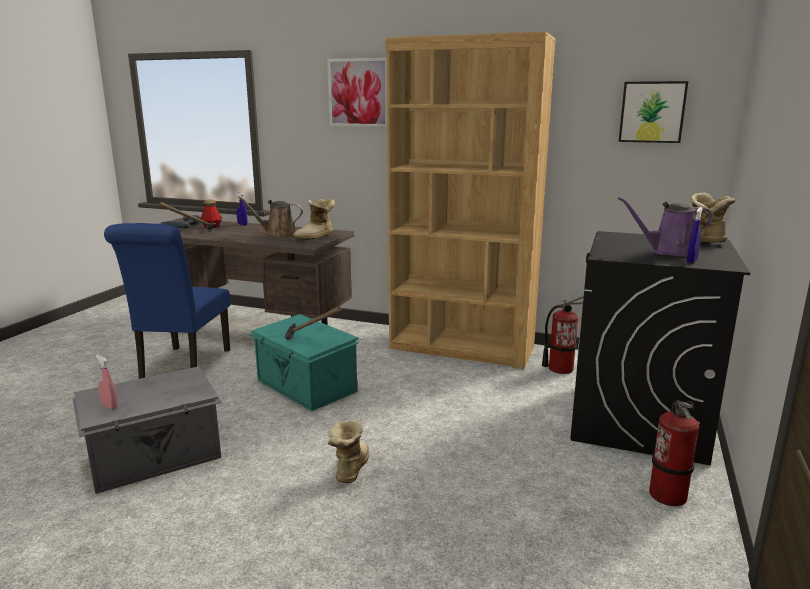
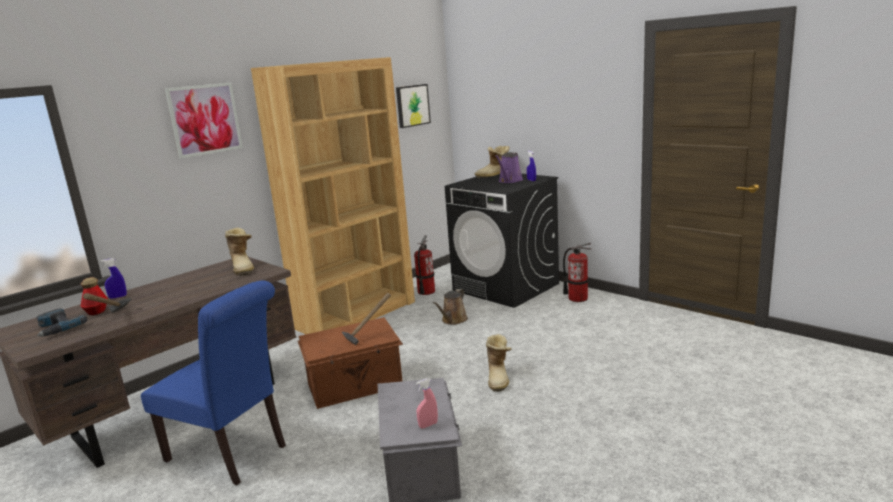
camera: 65 degrees left, 0 degrees up
(278, 235) = (205, 282): brown watering can -> brown watering can (453, 320)
(305, 386) = (355, 385): turquoise storage box -> brown storage box
(349, 469) = (499, 378): boot -> boot turned 120 degrees counterclockwise

